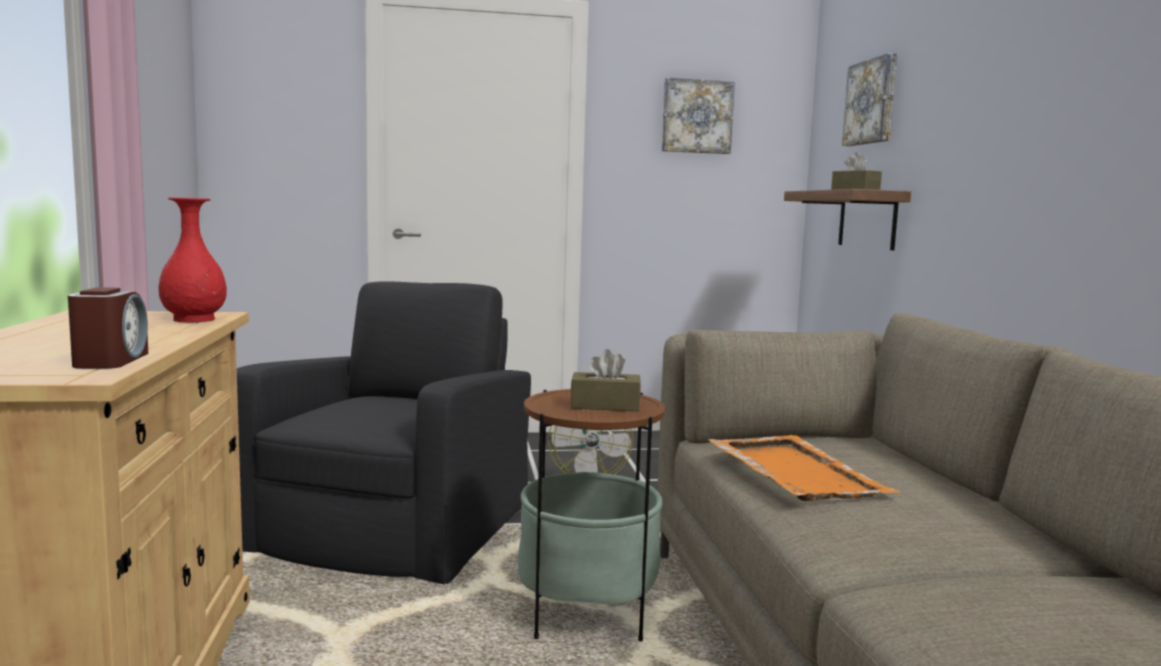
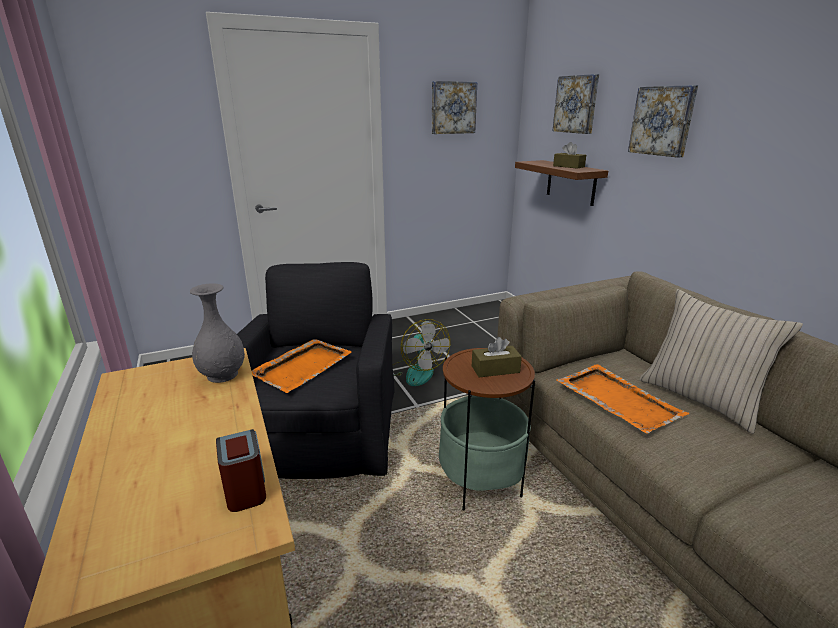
camera: 15 degrees left, 15 degrees up
(195, 319) = (223, 374): red vase -> grey vase
(368, 409) = (303, 366): none -> orange tray
(945, 489) = (700, 399): none -> beige pillow
(972, 101) = (663, 121): none -> picture

